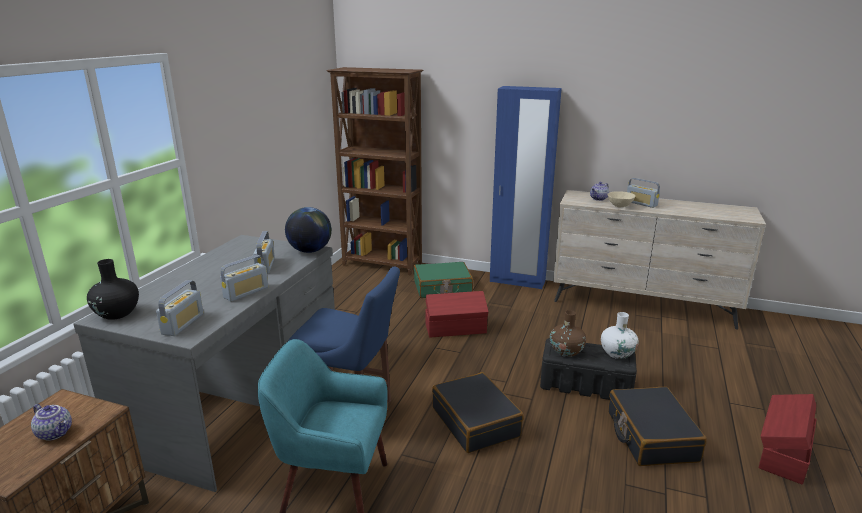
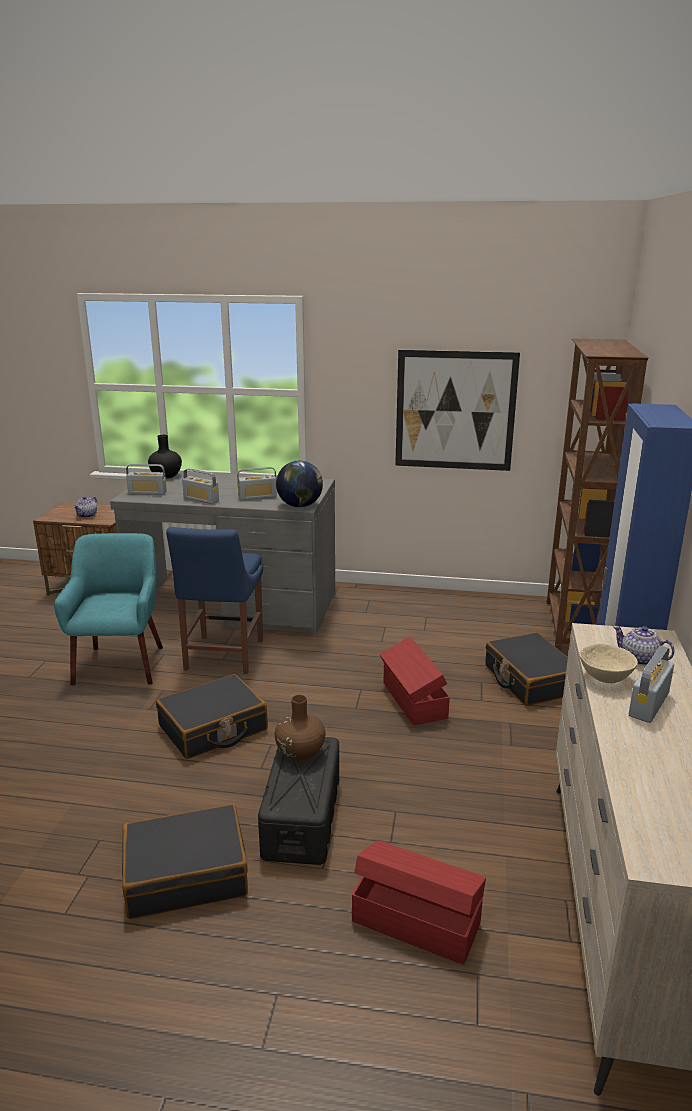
camera: 80 degrees right, 0 degrees up
(278, 143) = (455, 411): none -> picture
(442, 288) = (529, 680): green suitcase -> black suitcase
(617, 353) = (304, 800): white vase -> none
(783, 452) = (140, 1039): red storage box -> red storage box (415, 920)

